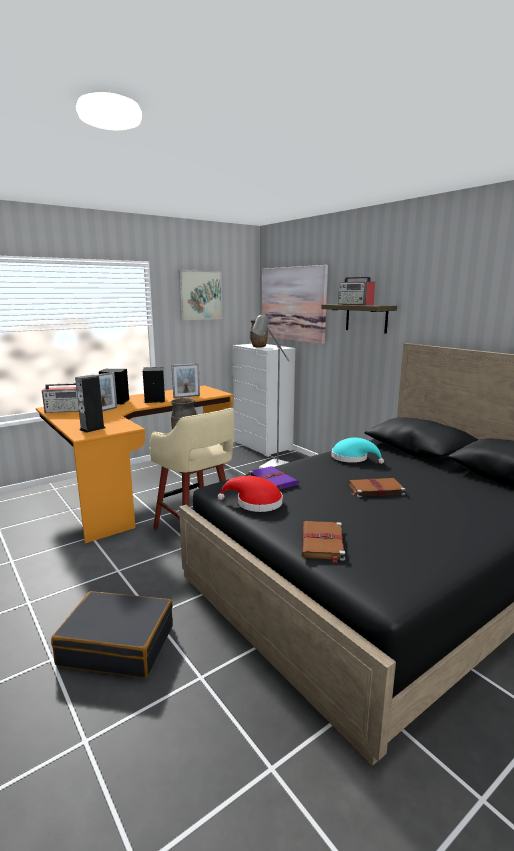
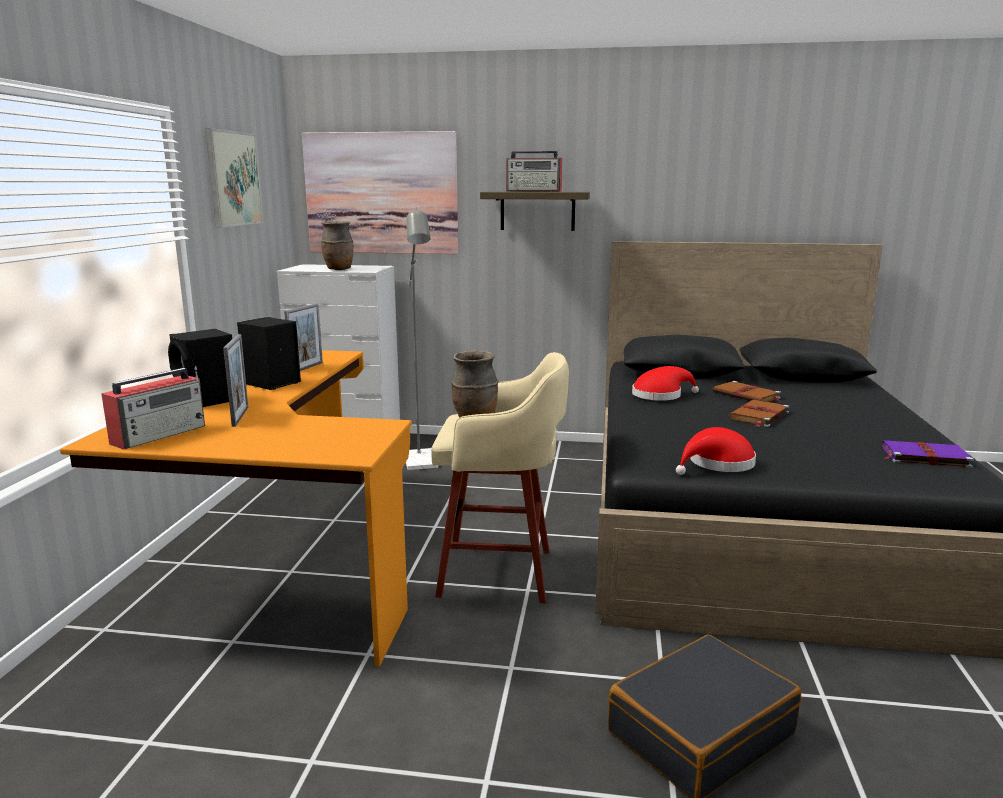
camera: 45 degrees left, 0 degrees up
(92, 429) = (332, 443): speaker -> none
(272, 480) = (662, 439): purple book -> purple book (923, 456)
(322, 543) = (859, 471): brown book -> brown book (747, 395)
(352, 458) = (660, 395): turquoise hat -> red hat

